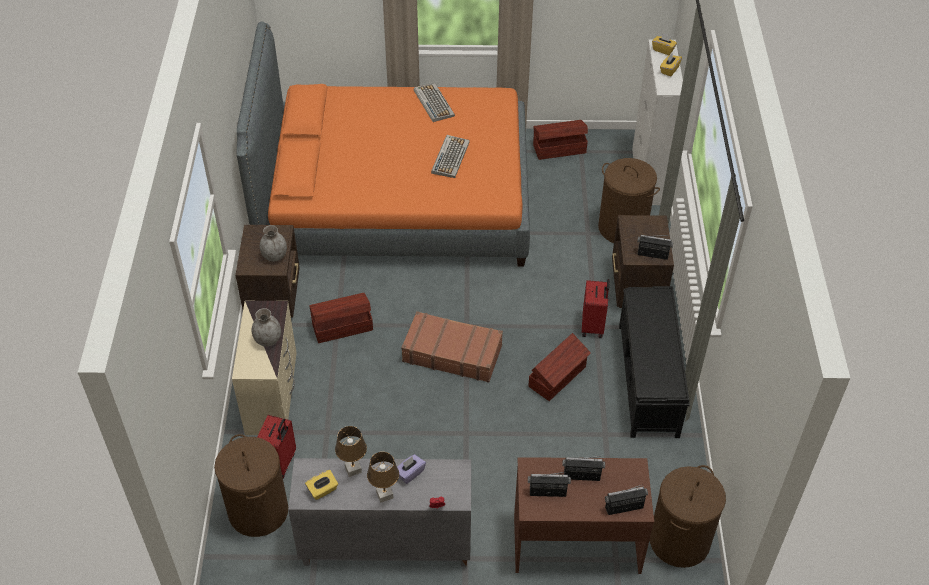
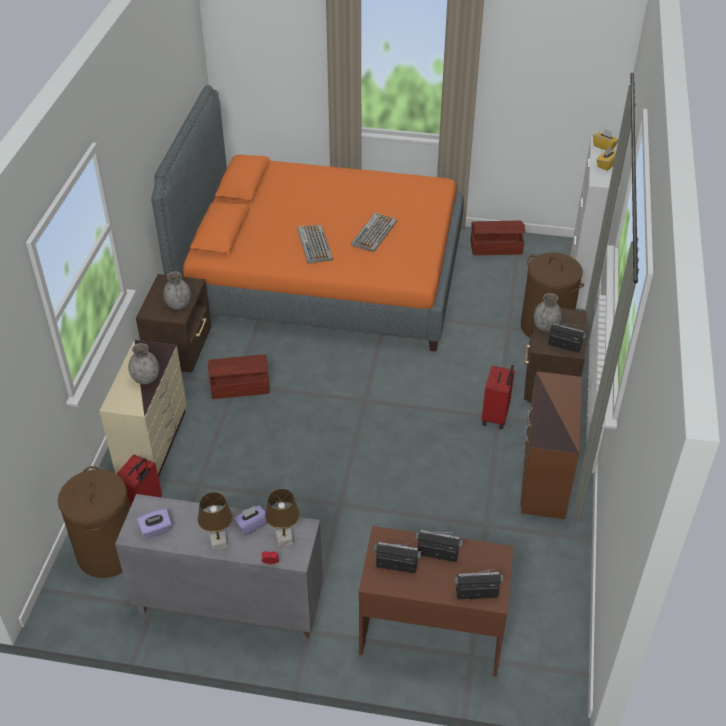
camera: 10 degrees right, 5 degrees down
(322, 490) = (156, 530): yellow tissue box -> purple tissue box
(353, 469) = (193, 513): brown table lamp -> brown table lamp (284, 540)
(433, 103) = (370, 184): keyboard -> keyboard (314, 244)
(452, 353) = (344, 425): brown suitcase -> none
(558, 377) = (448, 461): brown storage box -> none
(632, 237) = (546, 327): none -> grey vase
(648, 380) = (543, 477): black bench -> brown dresser
(679, 541) = (546, 647): brown laundry basket -> none

